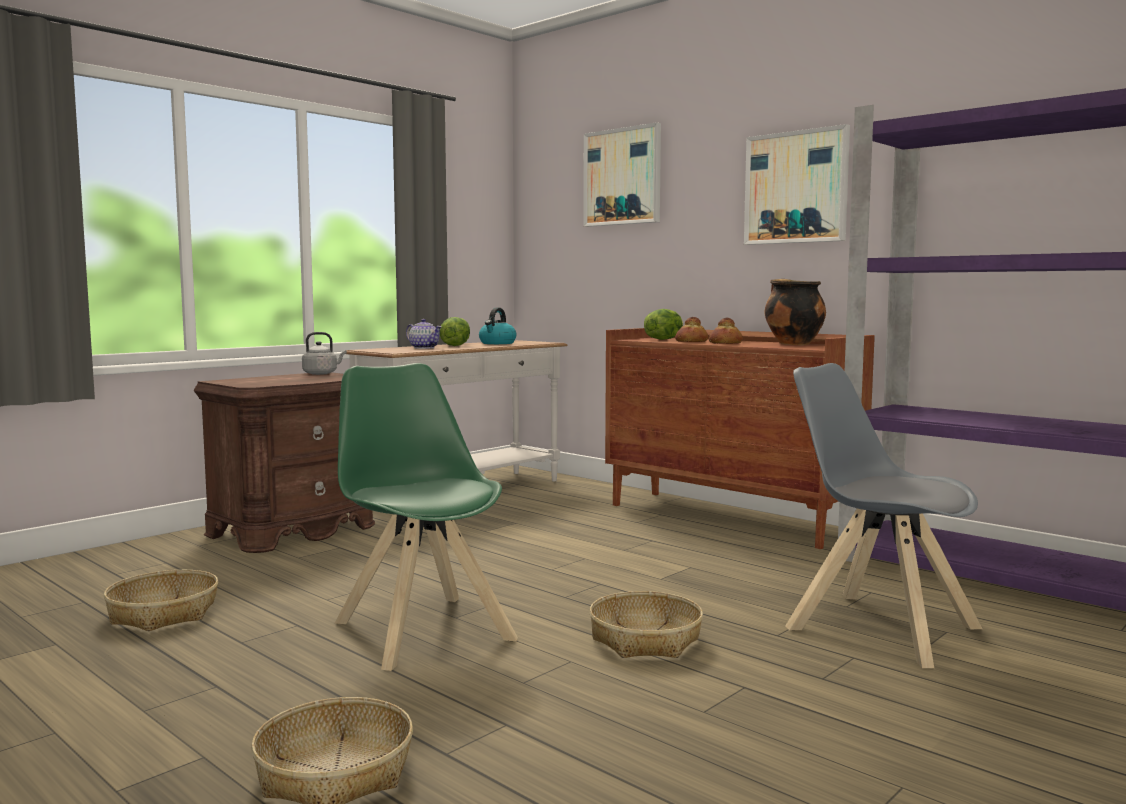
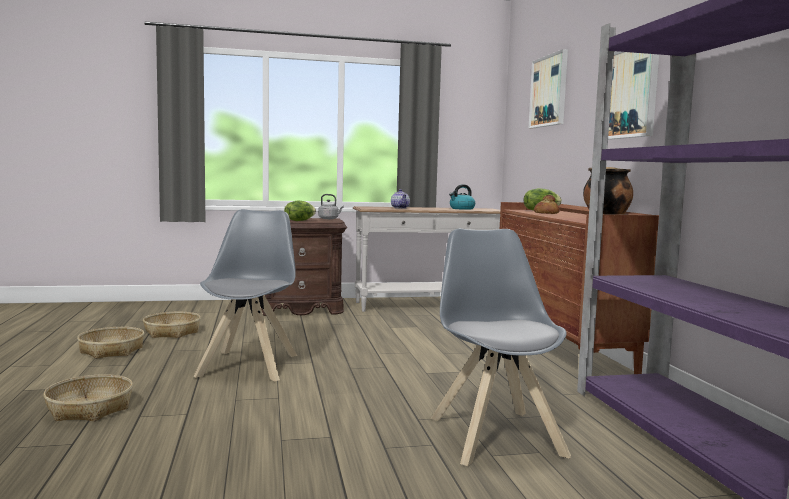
camera: 35 degrees right, 0 degrees up
(422, 629) = (249, 365): green chair -> grey chair
(455, 345) = (426, 208): lettuce -> lettuce (299, 221)
(645, 639) = (338, 399): basket -> basket (112, 350)
(726, 343) = (560, 215): bread -> none

